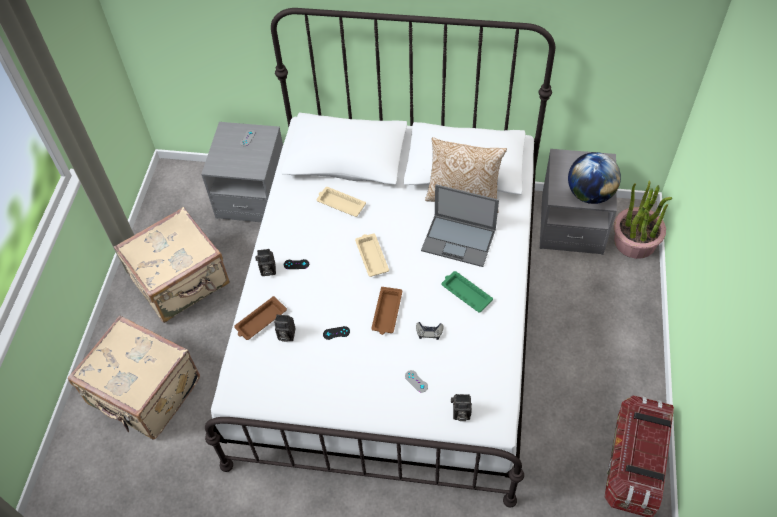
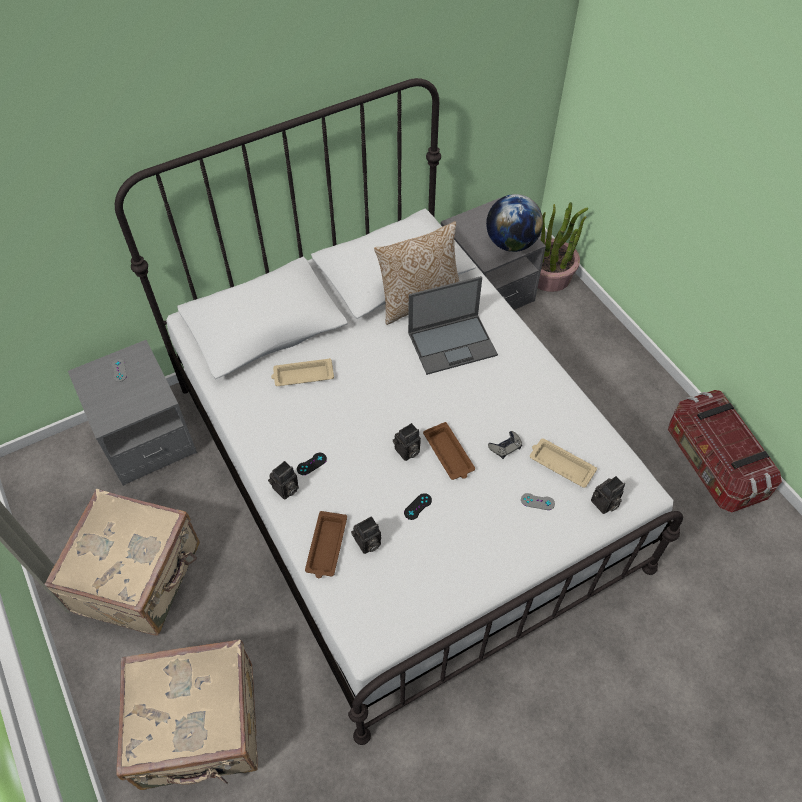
camera: 40 degrees left, 0 degrees up
(361, 294) = (407, 452): none -> camera
(371, 256) = (383, 408): beige tray -> beige tray (560, 464)
(465, 293) = (504, 389): green tray -> none

